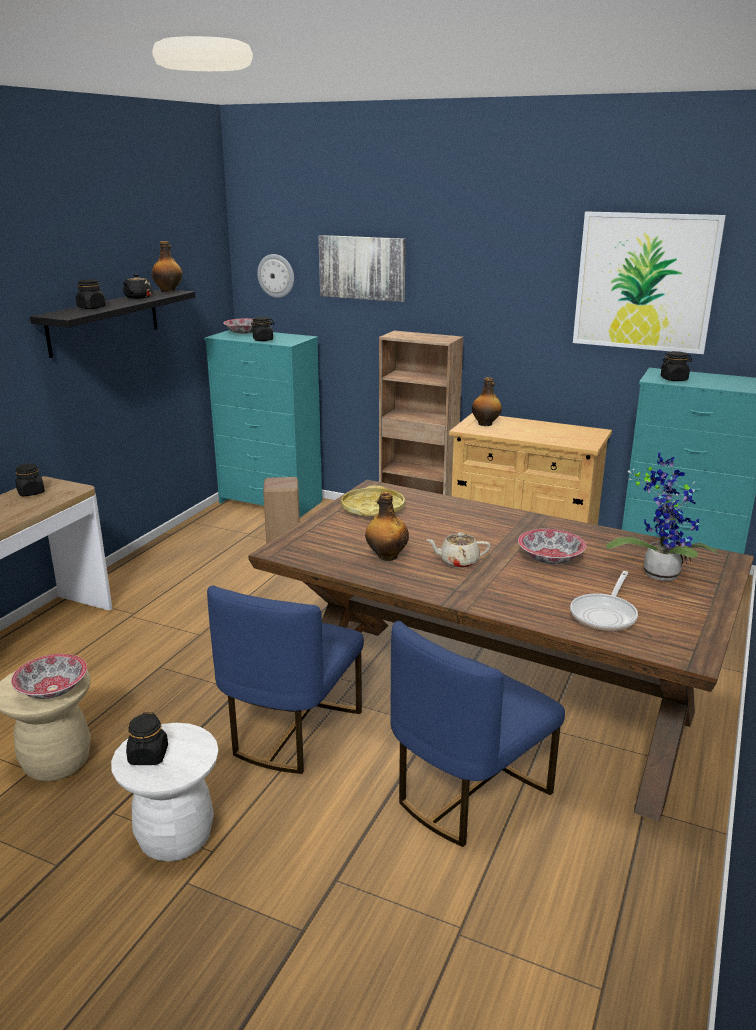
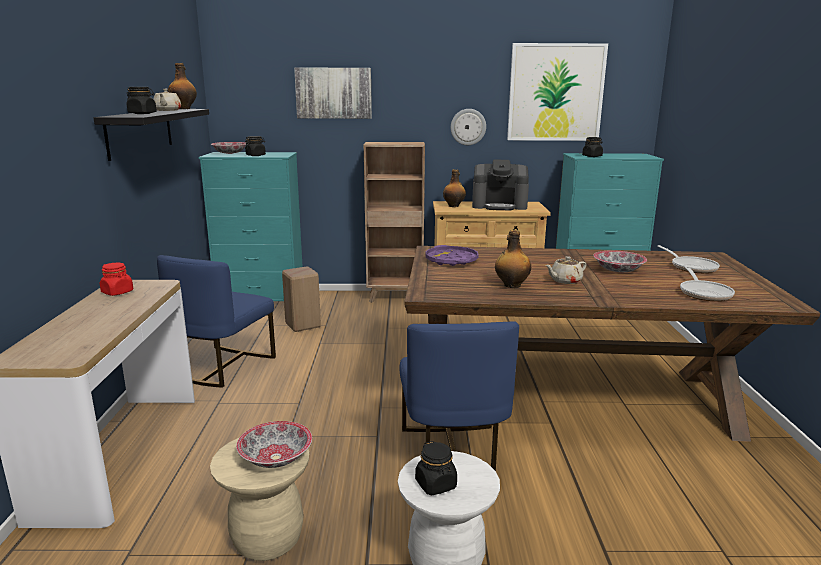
camera: 25 degrees left, 5 degrees down
(31, 492) = (117, 292): black jar -> red jar
(138, 297) = (167, 110): black teapot -> beige teapot
(276, 275) = (252, 104): wall clock -> wall clock (468, 127)
(372, 508) = (451, 260): yellow tray -> purple tray
(468, 793) = (623, 459): blue chair -> blue chair (223, 367)
(545, 431) = (499, 206): none -> coffee machine
(659, 572) = (691, 267): potted plant -> frying pan

